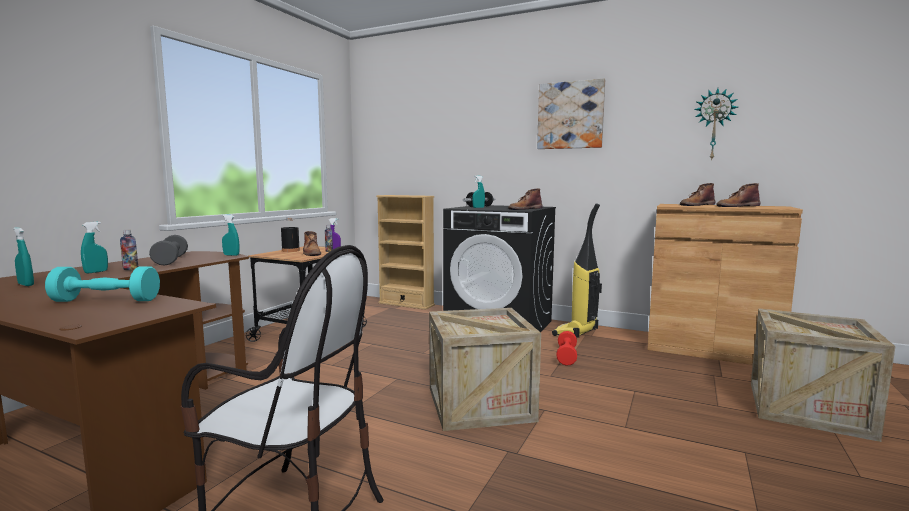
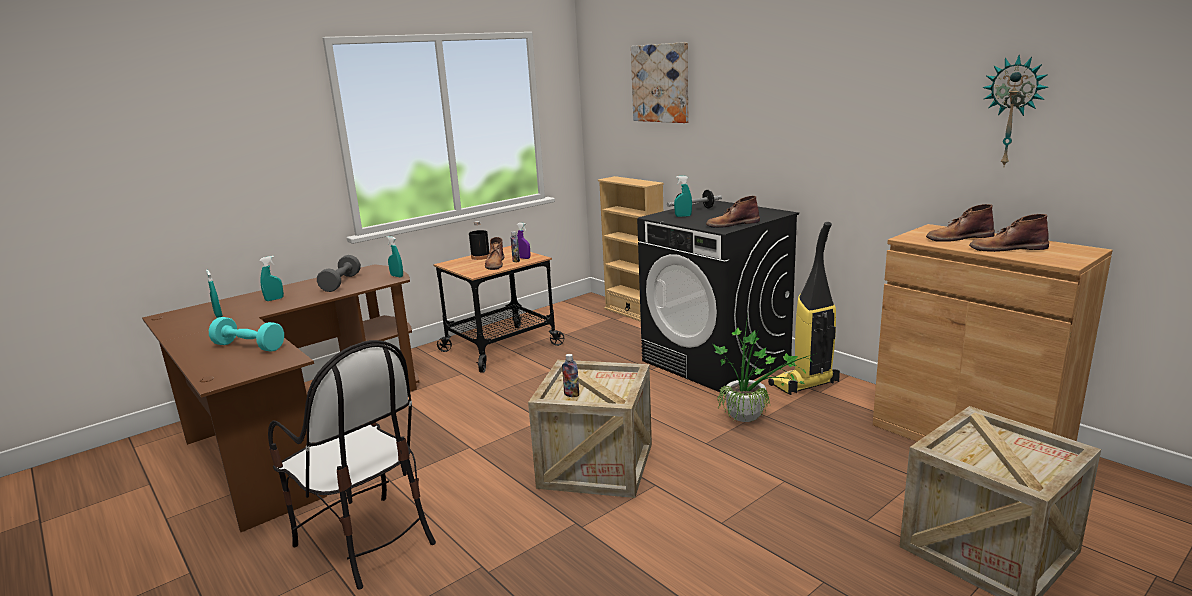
camera: 25 degrees right, 10 degrees up
(130, 269) = (300, 297): bottle -> bottle (571, 394)
(566, 356) = (753, 419): red dumbbell -> potted plant
(570, 115) = (820, 86): picture -> picture (661, 83)

